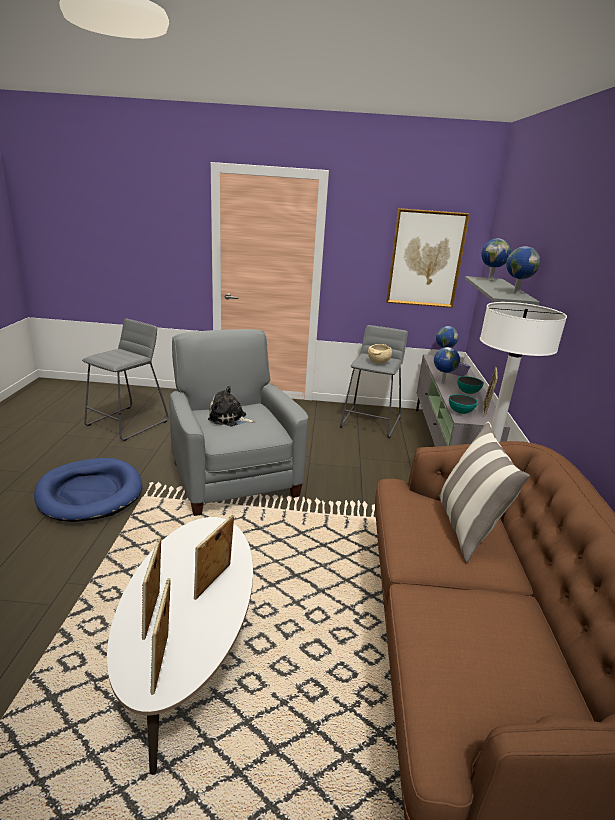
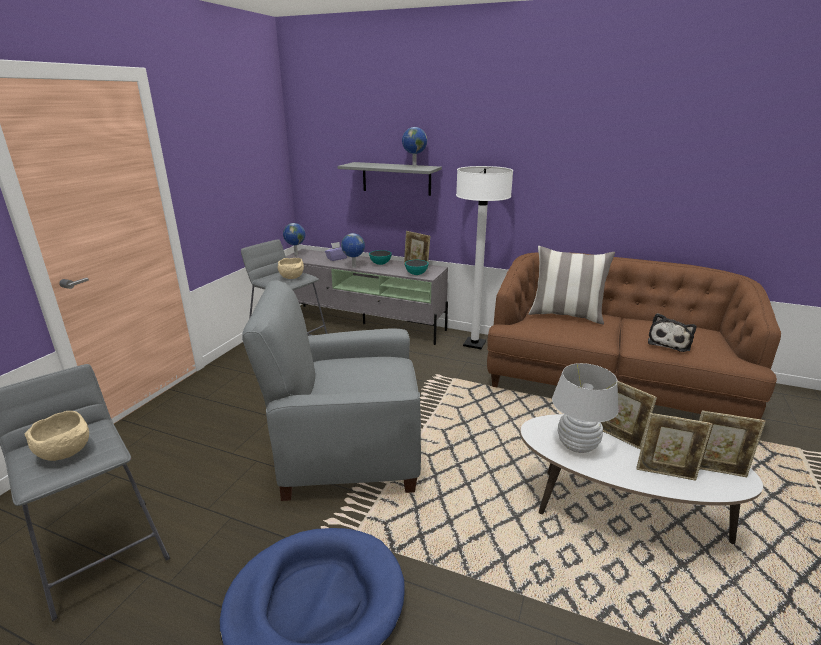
camera: 70 degrees left, 0 degrees up
(115, 356) = (67, 453): none -> beige bowl
(192, 552) = (577, 445): none -> white table lamp
(229, 418) = (354, 381): plush toy -> plush toy (669, 343)
(426, 259) = (254, 162): picture -> none
(490, 280) = (361, 164): globe -> none

